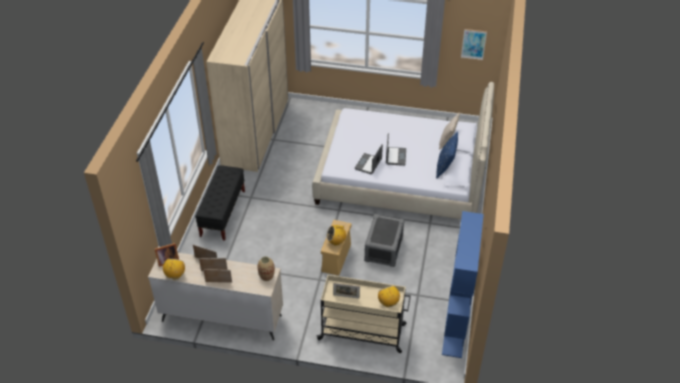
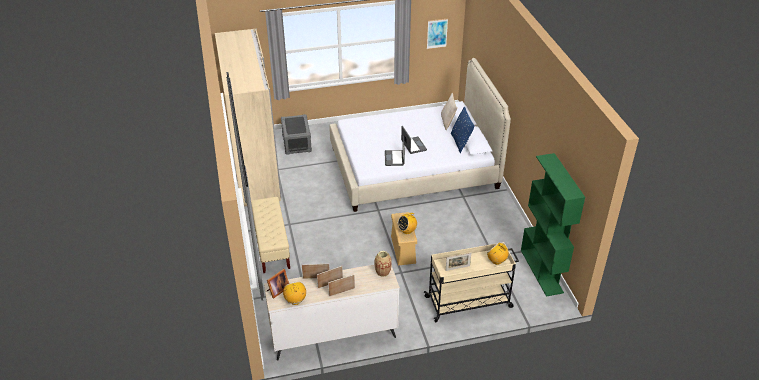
camera: 25 degrees left, 5 degrees down
(223, 213) = (272, 246): black bench -> beige bench
(383, 248) = (438, 229): grey storage box -> grey storage box (296, 143)
(455, 327) = (542, 271): blue bookcase -> green bookcase

